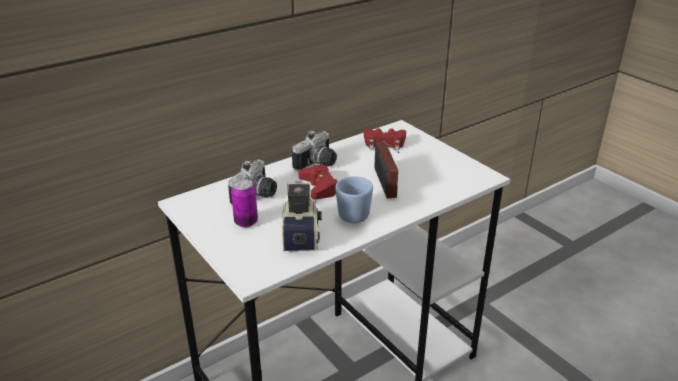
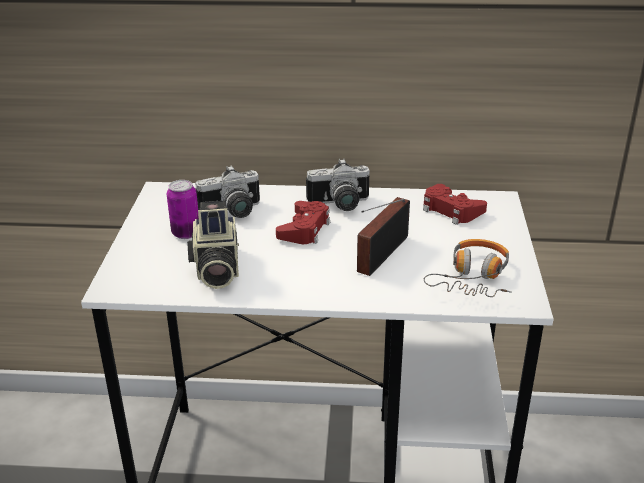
camera: 40 degrees right, 0 degrees up
(302, 235) = (215, 269): camera -> camera turned 135 degrees clockwise
(354, 213) = (298, 271): blue mug -> none
(448, 175) = (473, 278): none -> headphones

